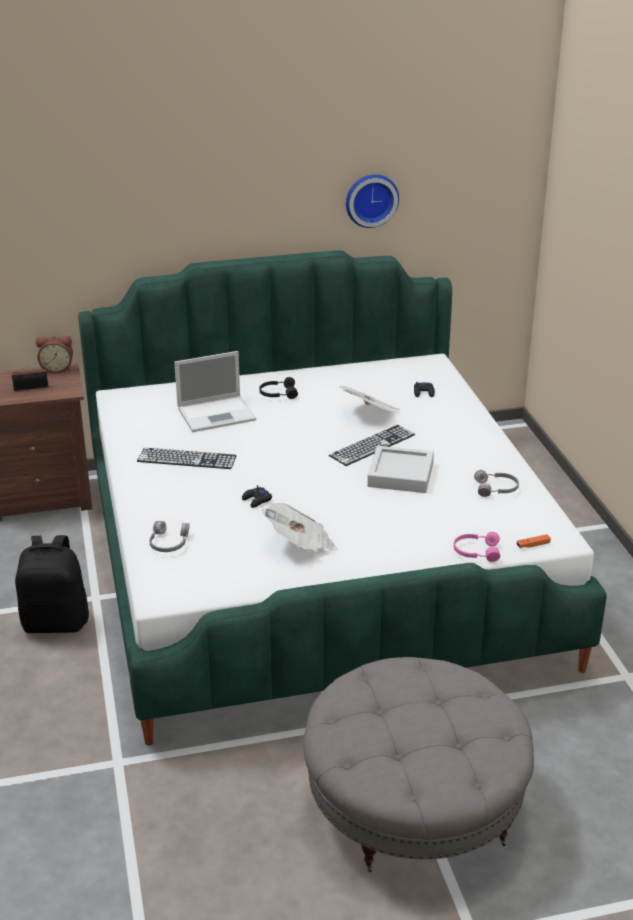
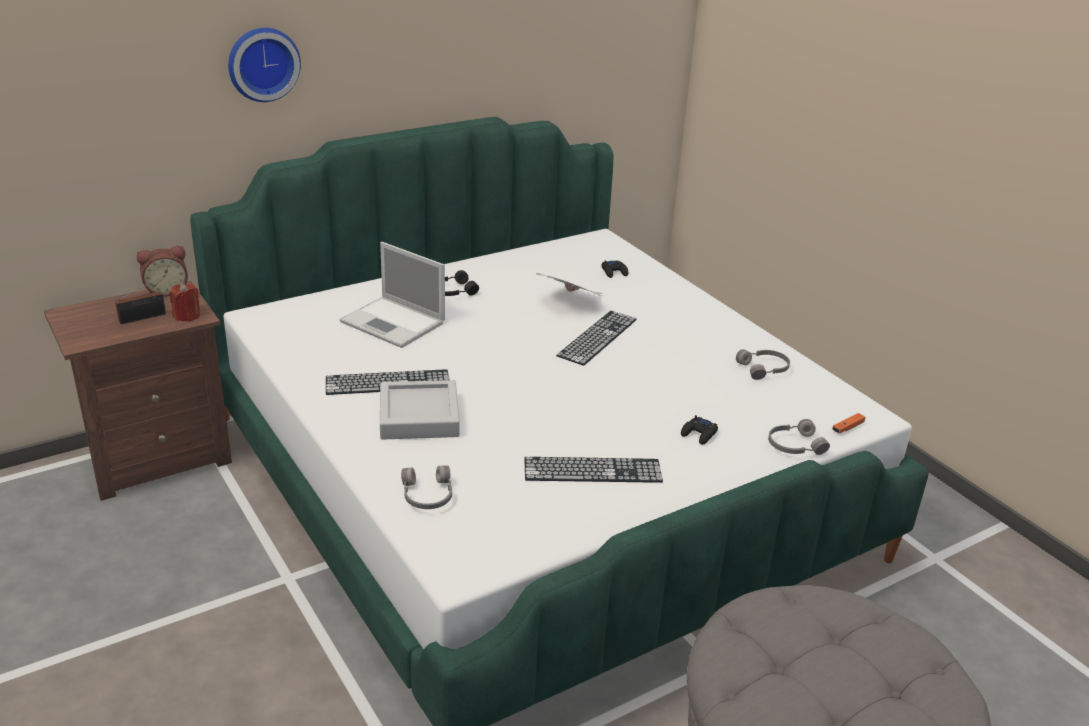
camera: 20 degrees left, 0 degrees up
(56, 622) = (249, 621): black backpack -> none
(62, 390) = (187, 316): none -> red candle
(217, 414) = (394, 323): laptop -> laptop turned 75 degrees clockwise
(257, 500) = (505, 422): black game controller -> black game controller (699, 434)
(301, 545) = (592, 470): newspaper -> keyboard
(371, 199) = (524, 54): wall clock -> wall clock (262, 63)
(400, 475) = (651, 367): grey tray -> grey tray (419, 416)
(476, 551) = (794, 445): pink headphones -> grey headphones

